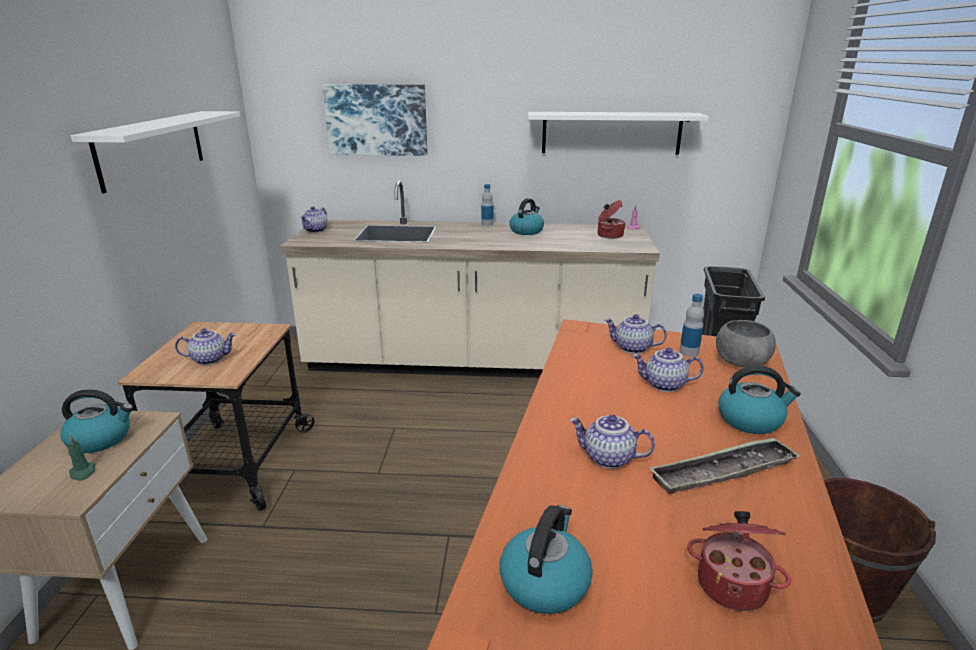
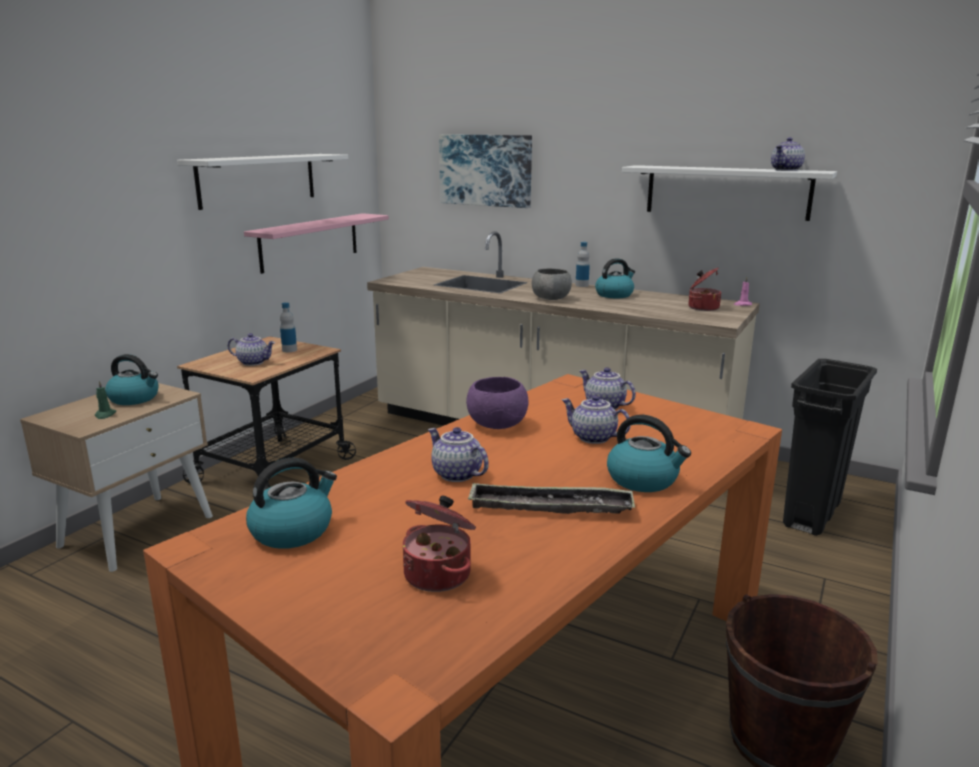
camera: 25 degrees right, 5 degrees down
(206, 209) = (310, 242): none -> pink shelf
(316, 230) = (412, 274): teapot -> teapot (786, 170)
(573, 389) = (497, 424): none -> purple bowl
(689, 352) = (661, 419): bottle -> bottle (289, 350)
(741, 362) = (708, 437): grey bowl -> grey bowl (550, 298)

